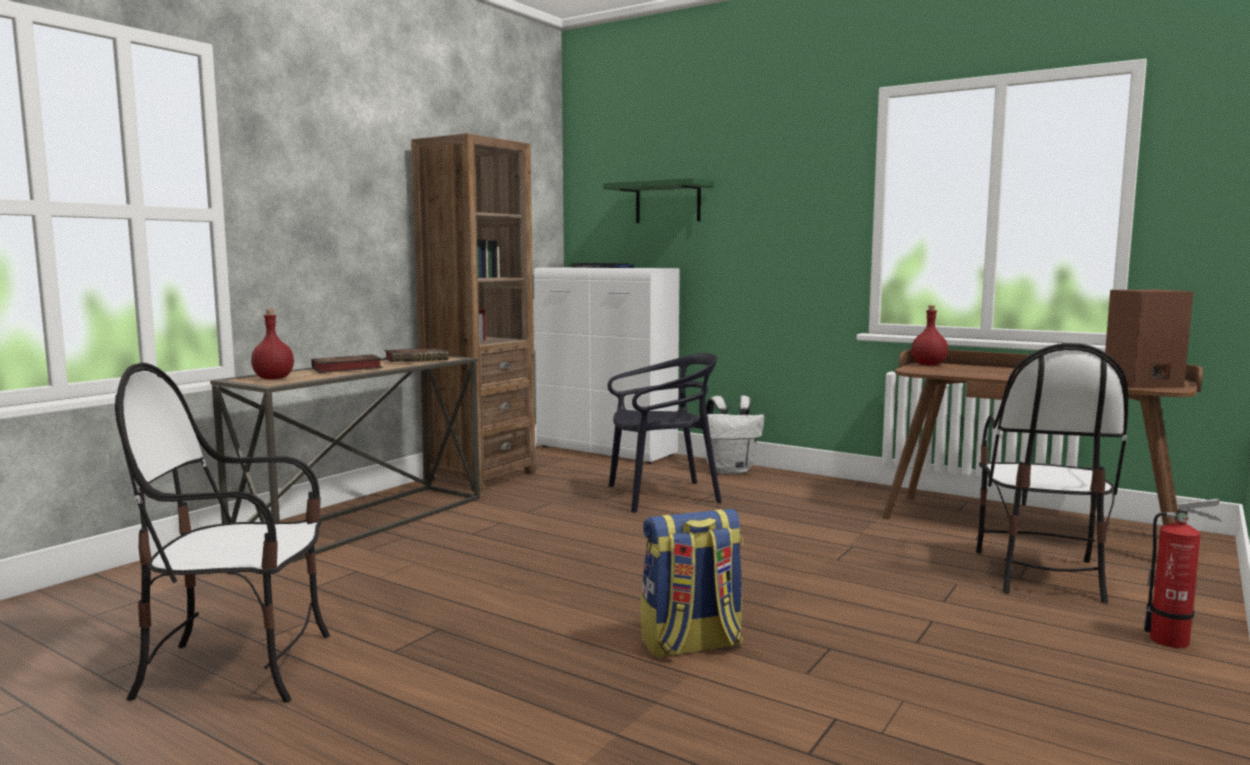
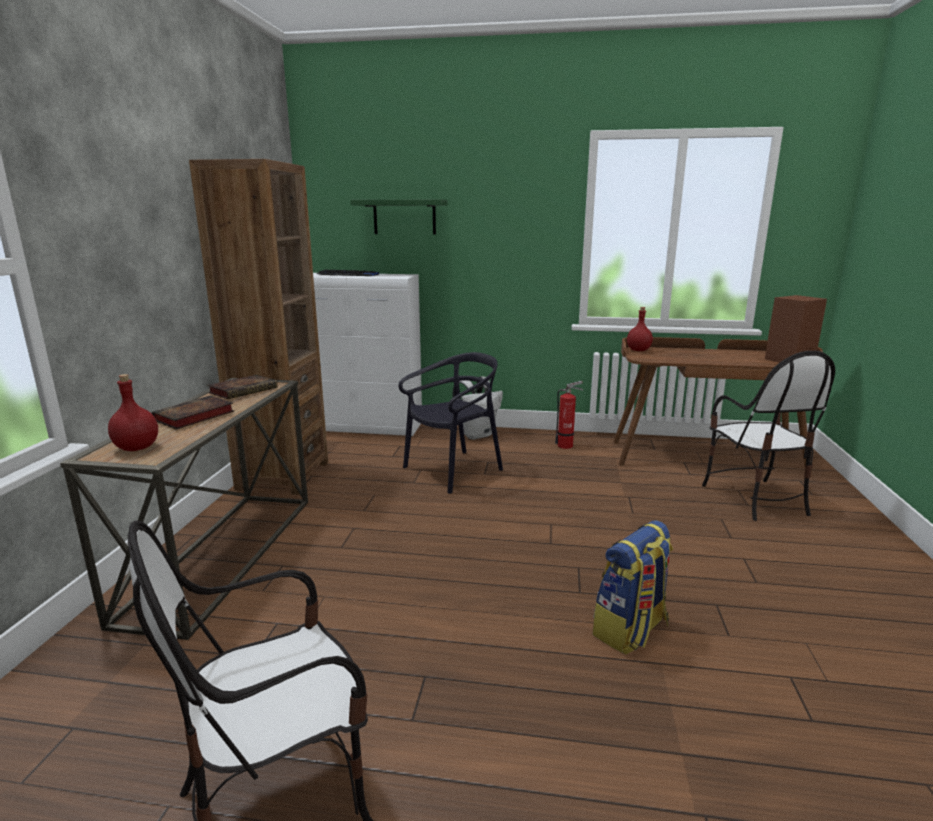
camera: 25 degrees left, 10 degrees up
(1174, 641) = (871, 540): fire extinguisher -> fire extinguisher (567, 445)

